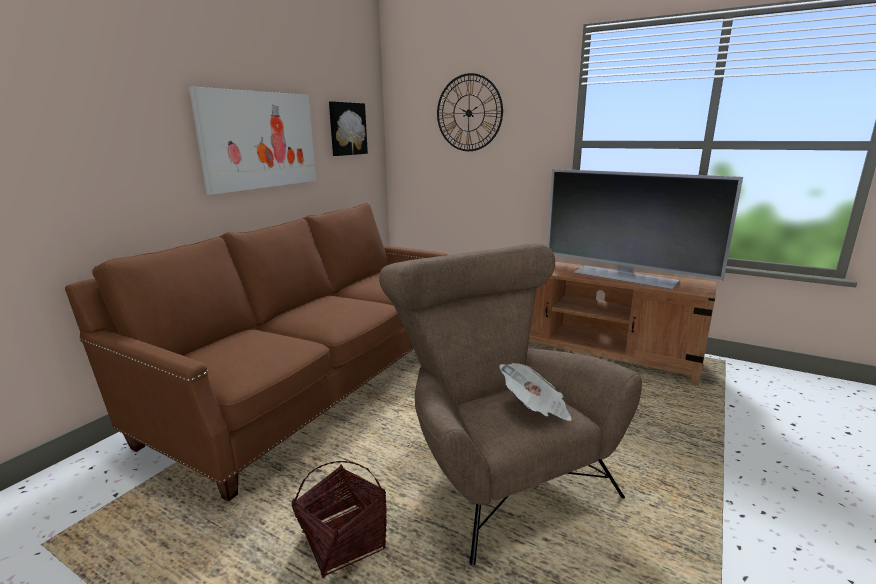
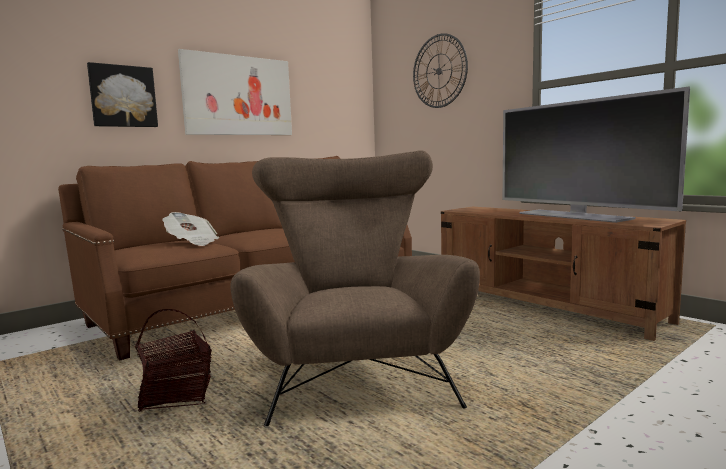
camera: 20 degrees right, 10 degrees down
(347, 129) = (329, 93): picture -> picture (123, 96)
(535, 408) = (370, 294): newspaper -> newspaper (192, 243)

